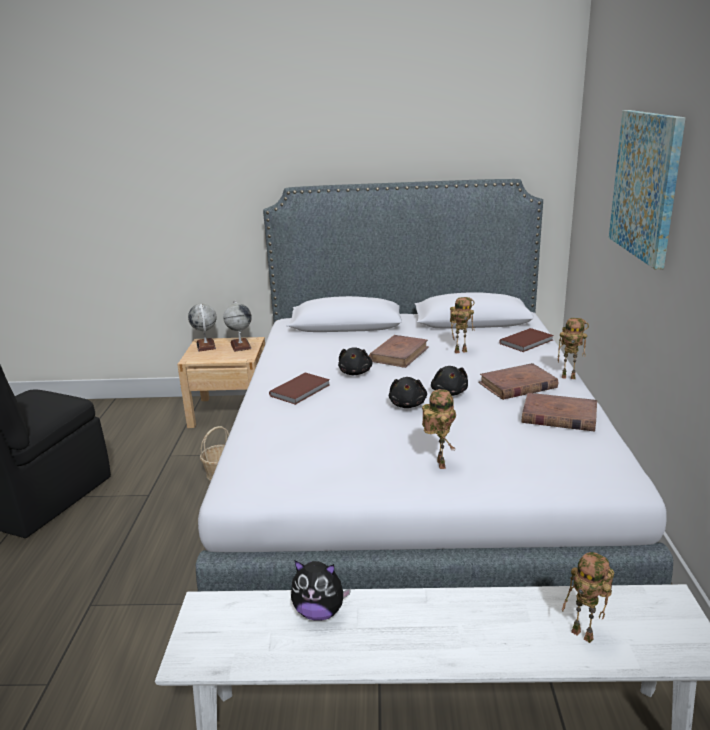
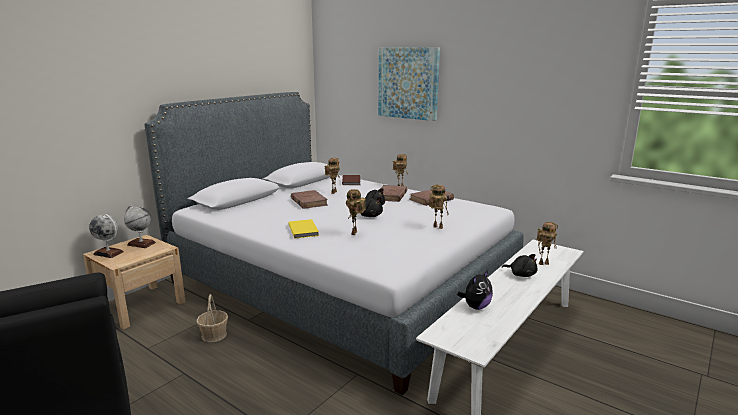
camera: 55 degrees left, 5 degrees down
(301, 390) = (304, 230): brown book -> yellow book
(326, 420) = (355, 233): none -> toy robot
(355, 372) = (309, 215): black plush toy -> black plush toy (521, 274)

